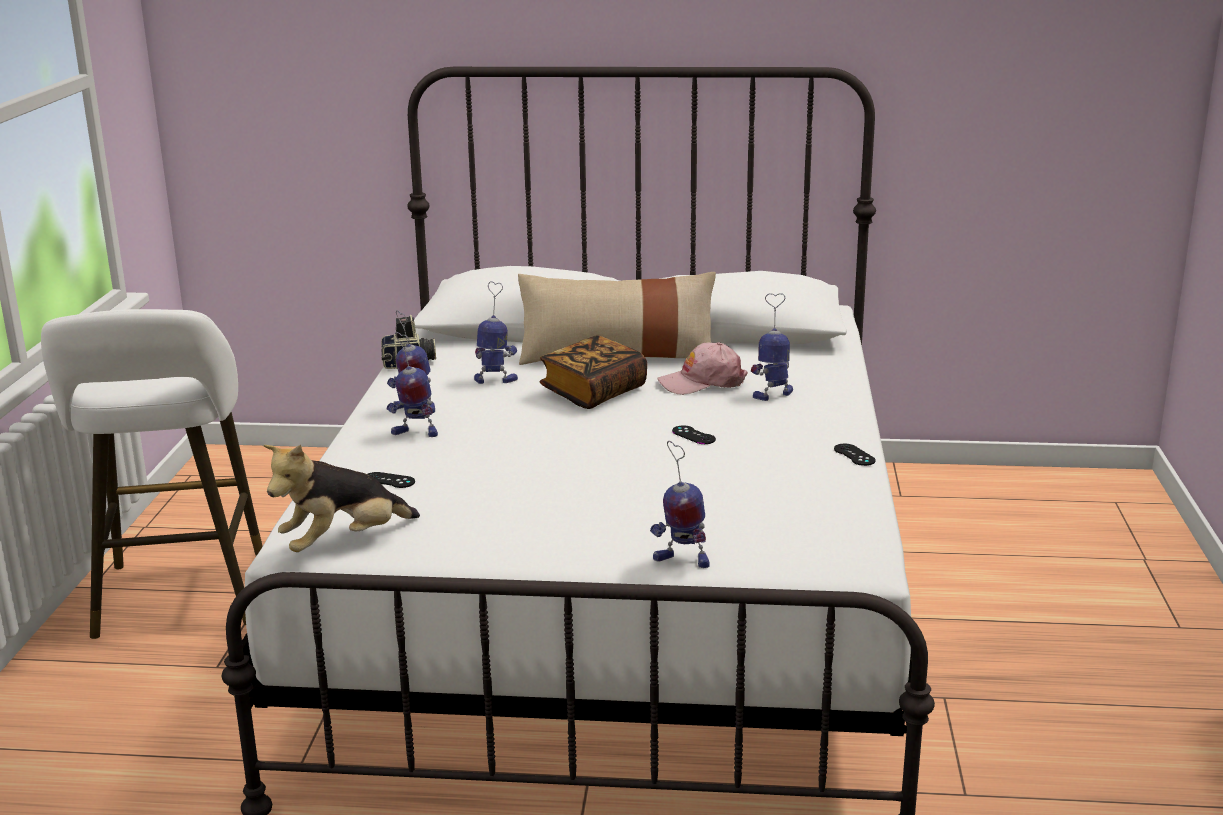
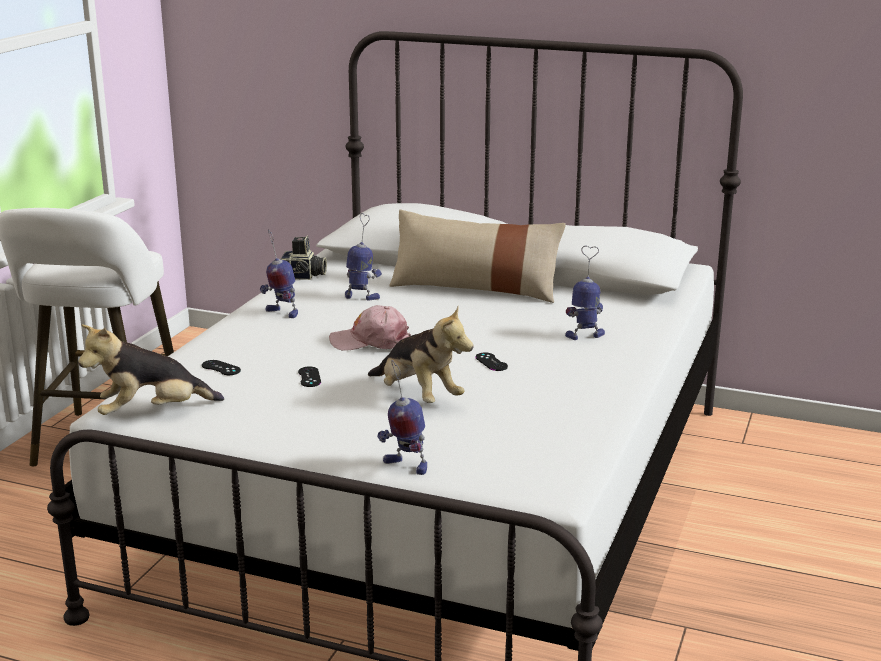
camera: 15 degrees right, 0 degrees up
(414, 433) = (267, 332): toy robot -> none
(593, 392) = (434, 316): book -> none
(640, 483) = (418, 396): none -> plush toy
(702, 382) = (531, 318): pink cap -> pink cap (370, 341)
(854, 455) = (618, 396): black game controller -> black game controller (309, 377)

